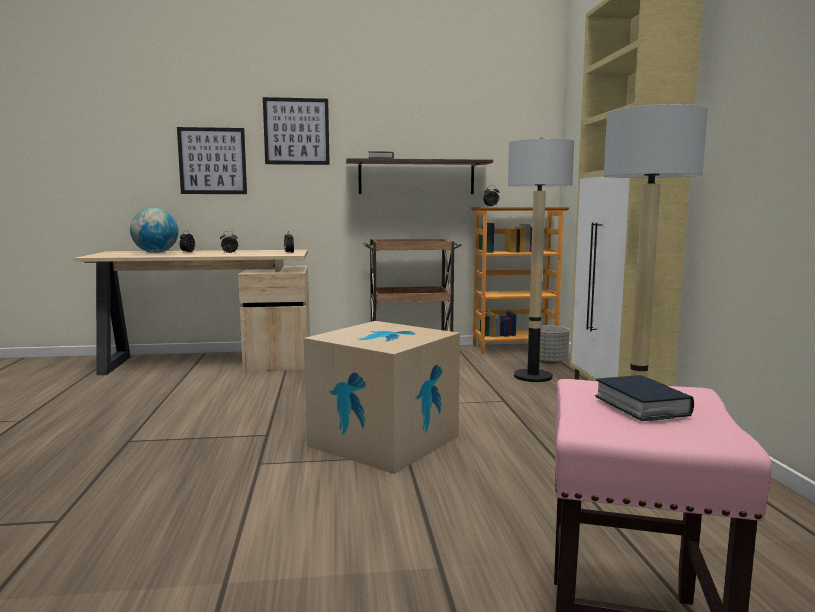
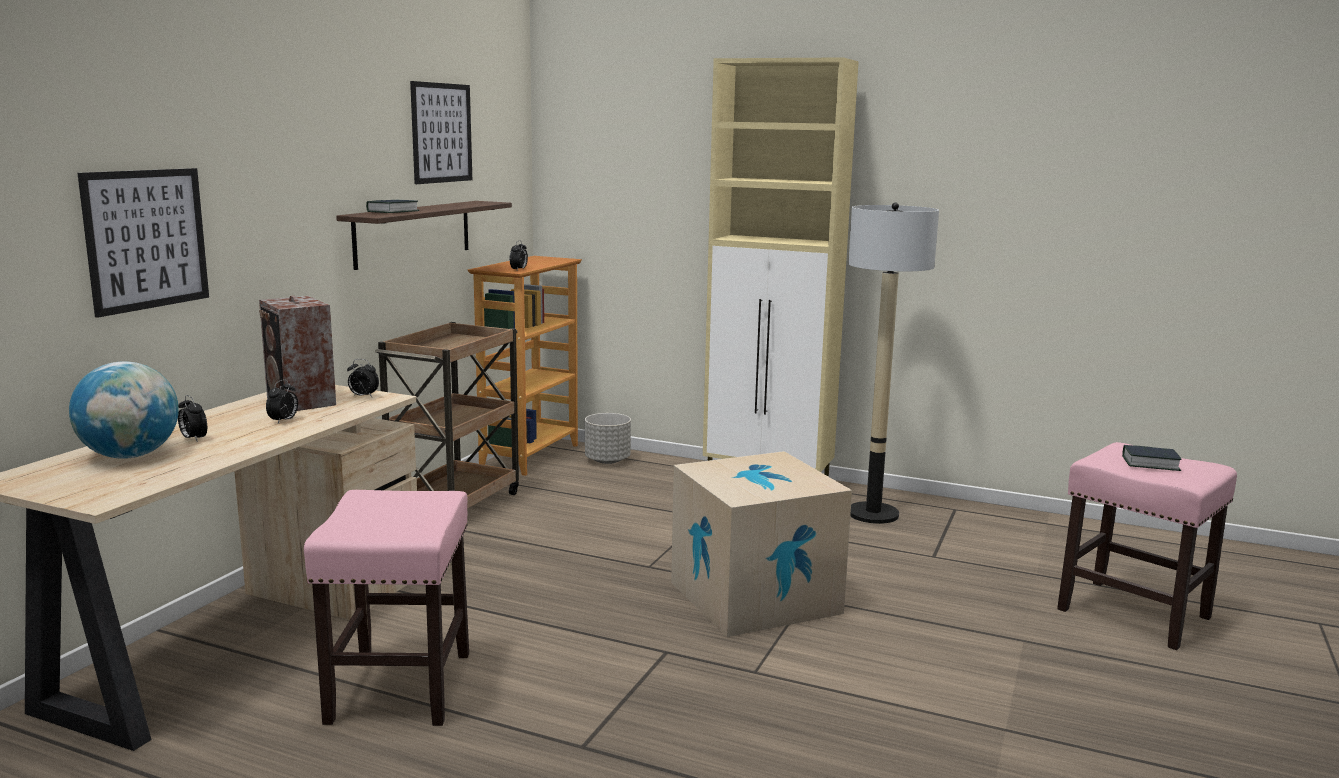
camera: 60 degrees left, 5 degrees up
(175, 394) = (400, 688): none -> pink stool
(266, 252) = (301, 402): none -> speaker
(296, 131) = (271, 170): picture -> picture (441, 133)
(533, 376) = (645, 482): floor lamp -> none

